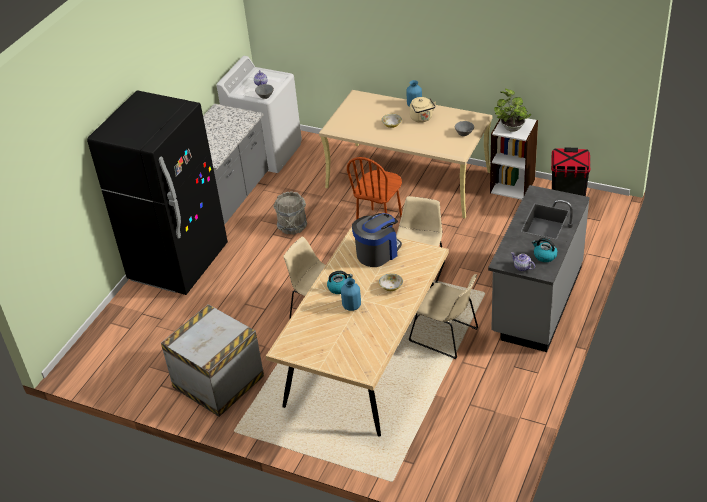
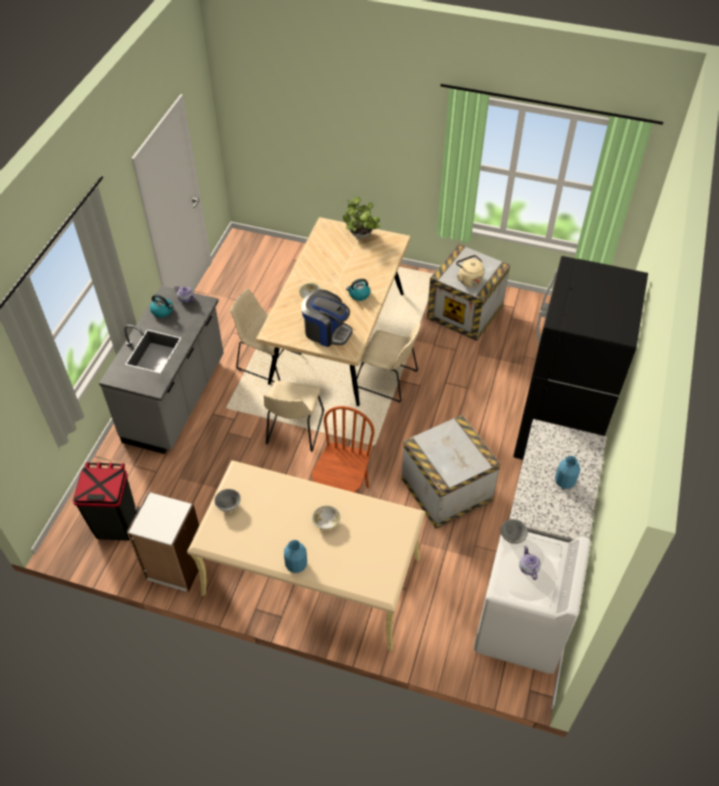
camera: 170 degrees right, 10 degrees up
(292, 226) = (445, 490): grey bucket -> crate
(351, 306) = (345, 277): blue vase -> blue vase (565, 482)
(377, 253) = (326, 332): coffee machine -> coffee machine turned 105 degrees counterclockwise
(422, 118) = (284, 536): beige kettle -> beige kettle (469, 279)
(511, 127) = (164, 516): potted plant -> potted plant (361, 235)

